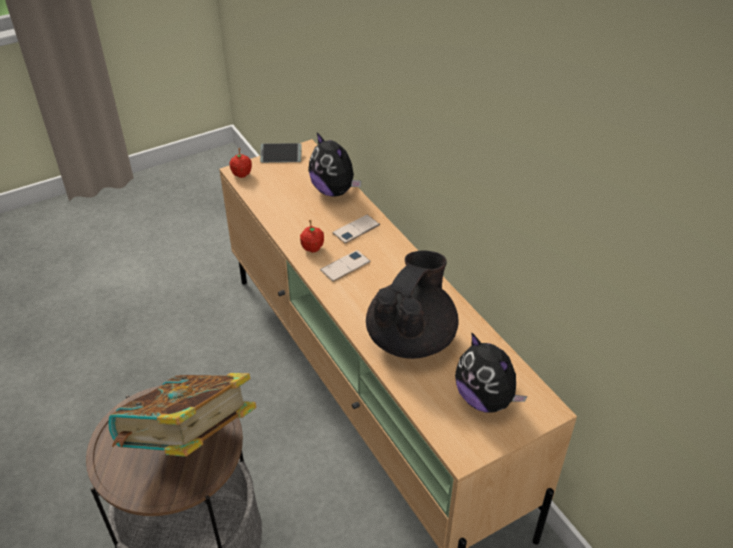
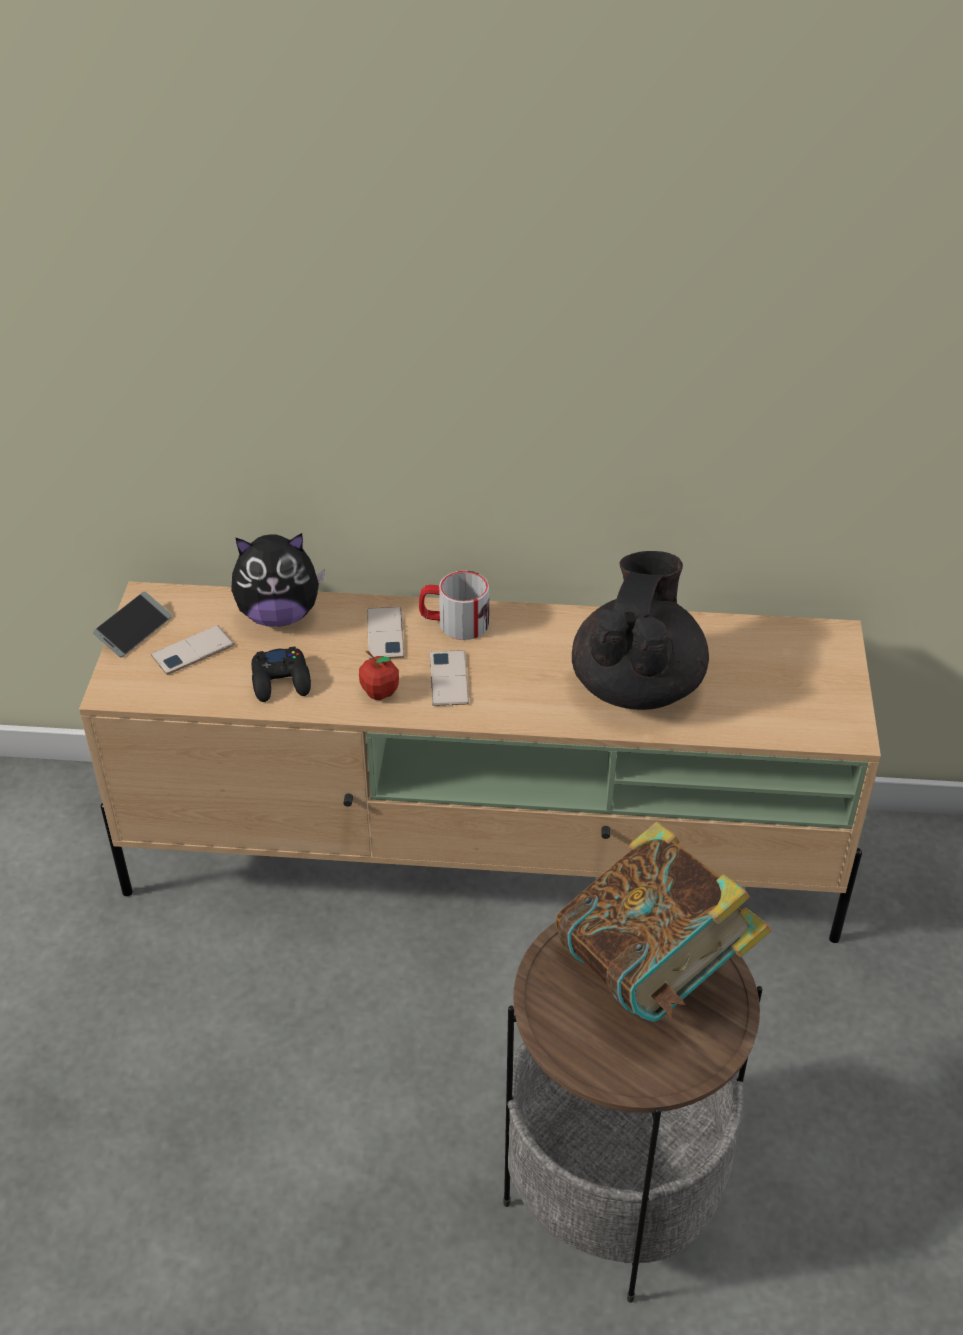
camera: 55 degrees left, 0 degrees up
(242, 174) = (127, 690): apple -> none
(284, 179) = (193, 651): none -> phone
(290, 214) = (281, 680): none -> black game controller
(388, 248) = (454, 623): none -> mug
(411, 338) = (637, 684): black teapot -> black teapot turned 45 degrees clockwise
(485, 399) = (783, 674): plush toy -> none

